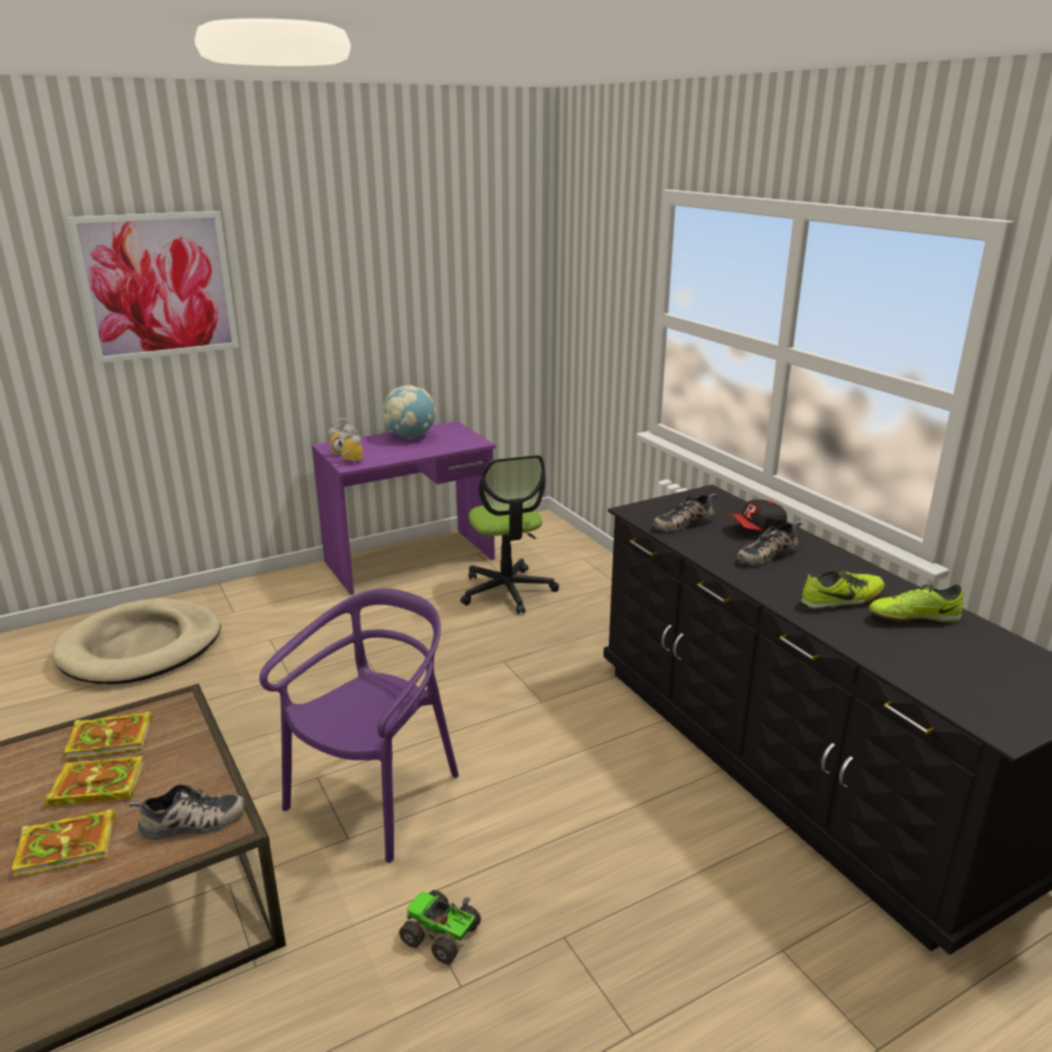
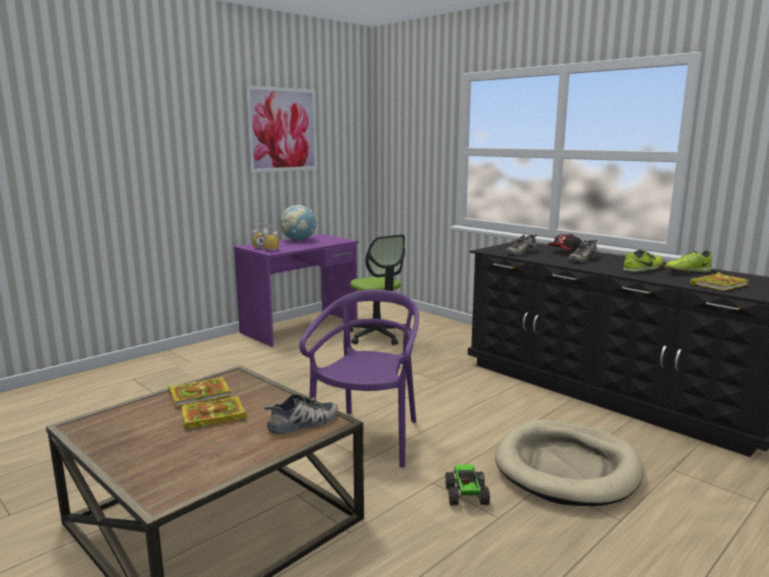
camera: 15 degrees left, 10 degrees down
(69, 845) = (220, 445): book -> book (719, 285)
(141, 647) = (132, 387): beige dog bed -> beige dog bed (567, 467)
(158, 286) = (139, 127): picture -> picture (282, 130)
(442, 935) = (466, 496): toy truck -> toy truck turned 75 degrees clockwise

